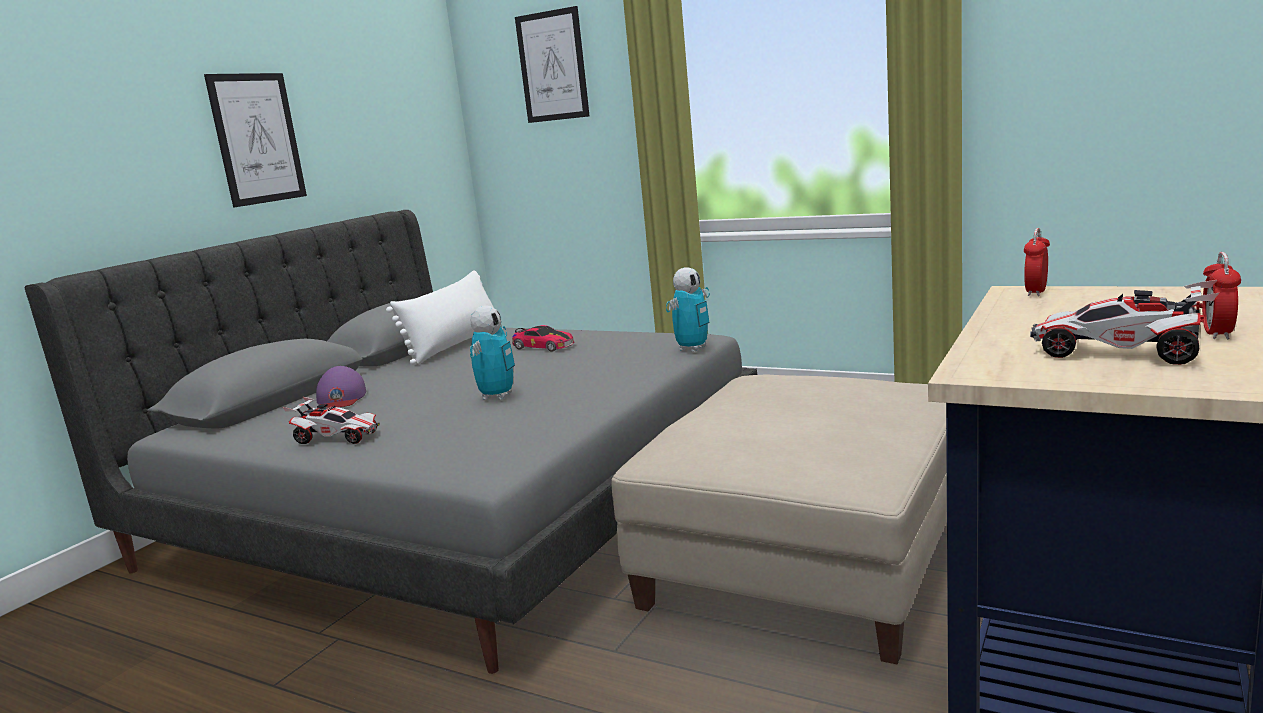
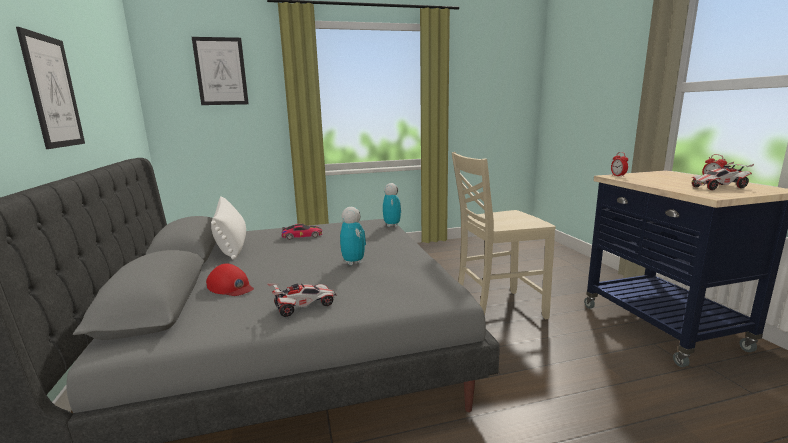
camera: 45 degrees left, 0 degrees up
(341, 398) = (231, 287): purple cap -> red cap
(806, 558) = (496, 309): beige ottoman -> beige chair

